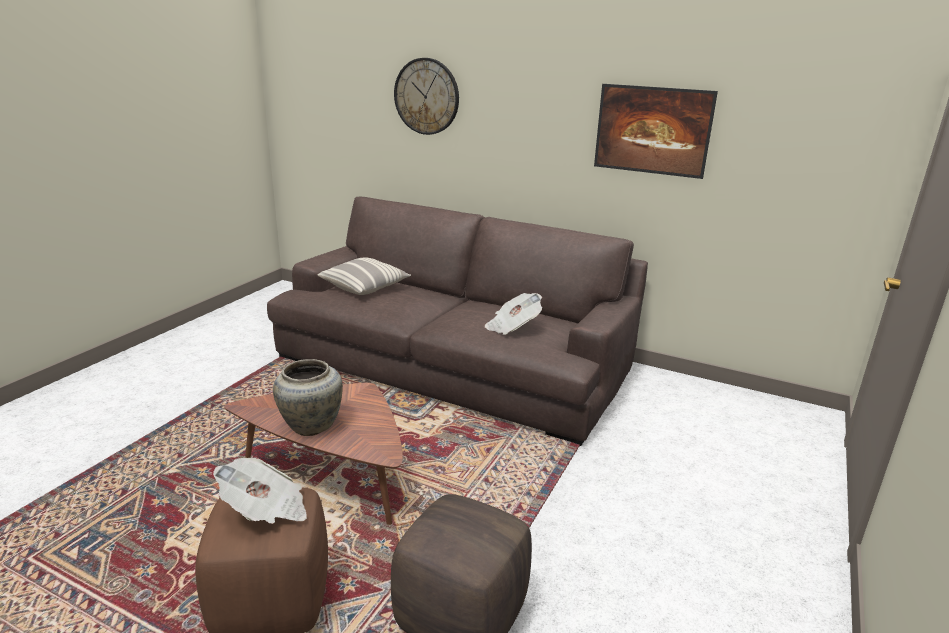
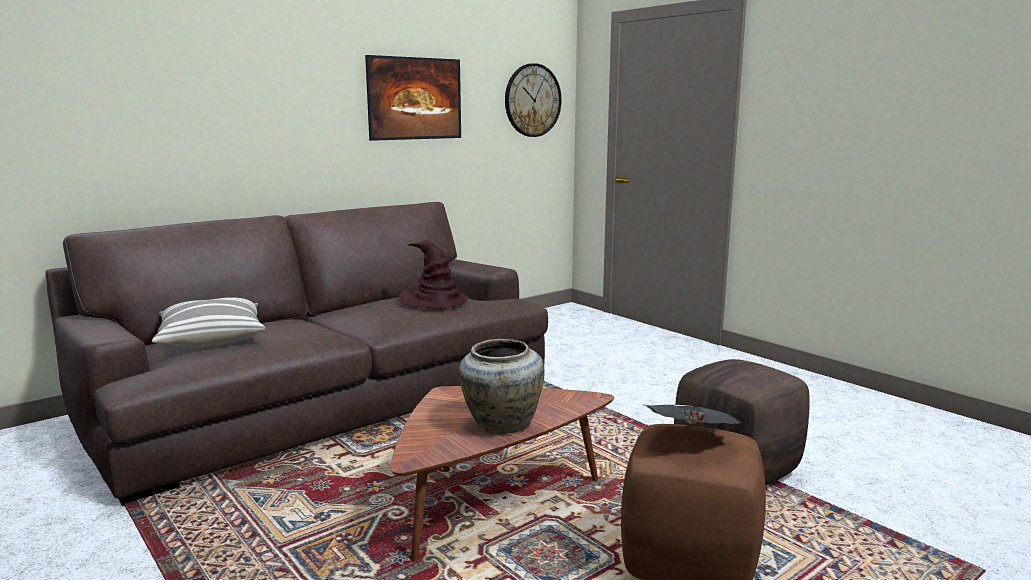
camera: 65 degrees left, 10 degrees down
(426, 96) = (140, 77): wall clock -> wall clock (532, 100)
(512, 327) = (434, 301): newspaper -> brown hat

